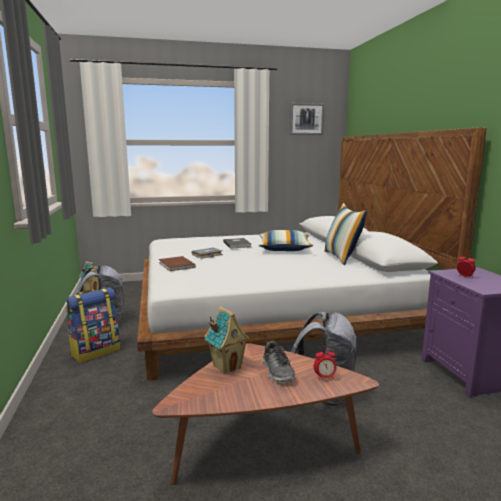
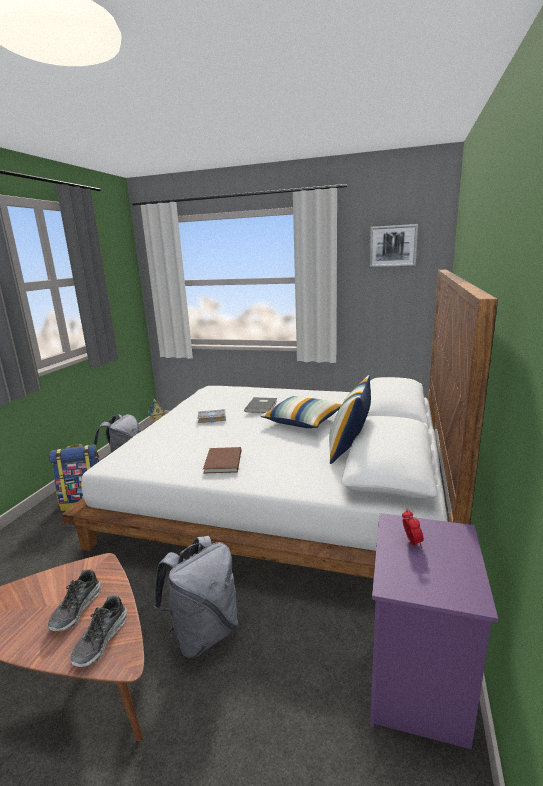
camera: 30 degrees right, 5 degrees up
(176, 265) = (162, 429): brown book -> brown book (221, 462)
(227, 366) = (50, 581): toy house -> none
(324, 378) = (101, 640): alarm clock -> shoe

